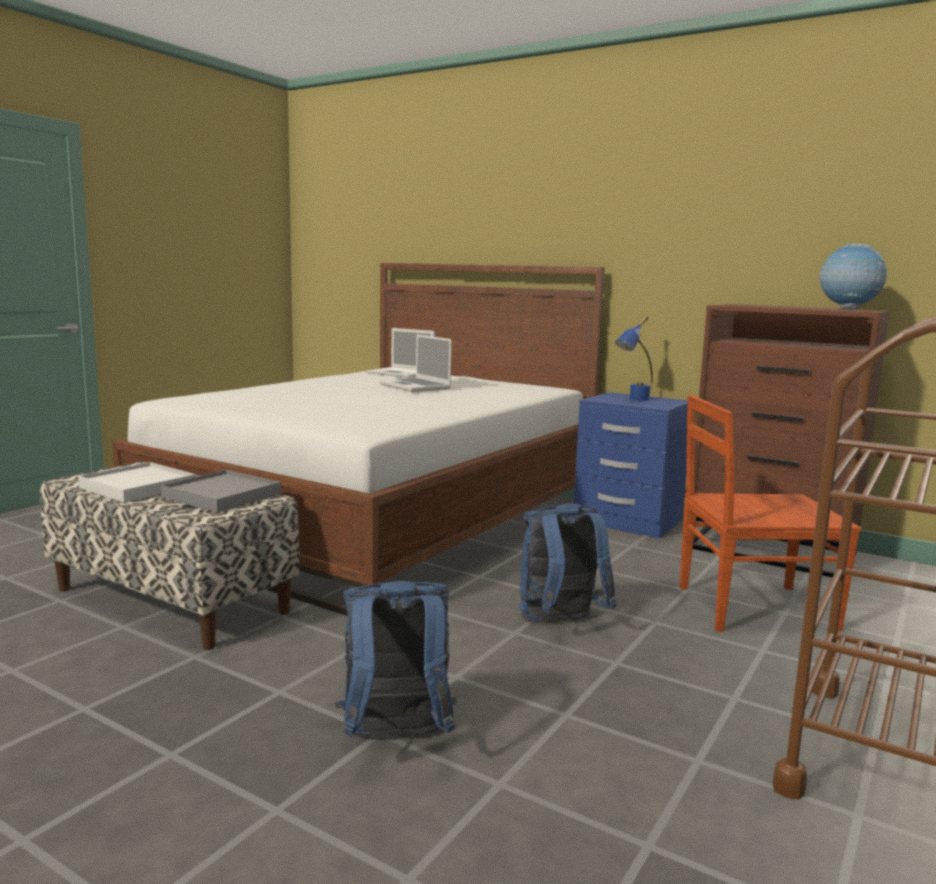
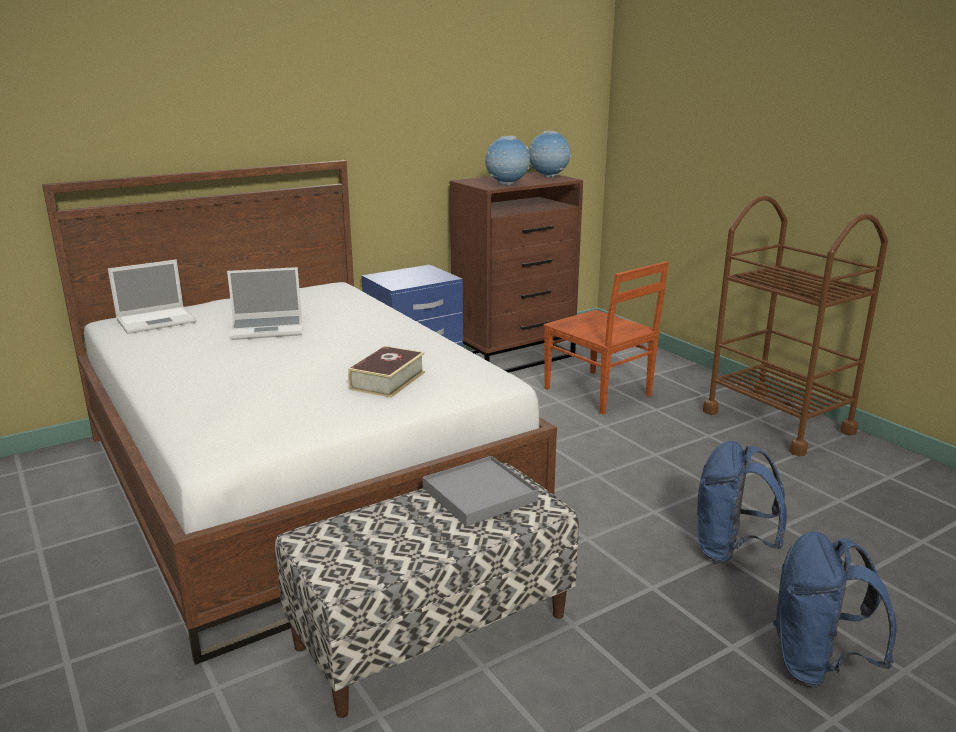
camera: 65 degrees left, 10 degrees up
(138, 487) = (409, 538): white tray -> none
(330, 412) = (387, 380): none -> book
(559, 623) = (589, 456): blue backpack -> blue backpack (817, 664)
(634, 399) = (409, 277): blue table lamp -> none
(751, 608) = (599, 393): brown chair -> brown chair turned 60 degrees counterclockwise
(753, 306) = (507, 185): none -> globe

